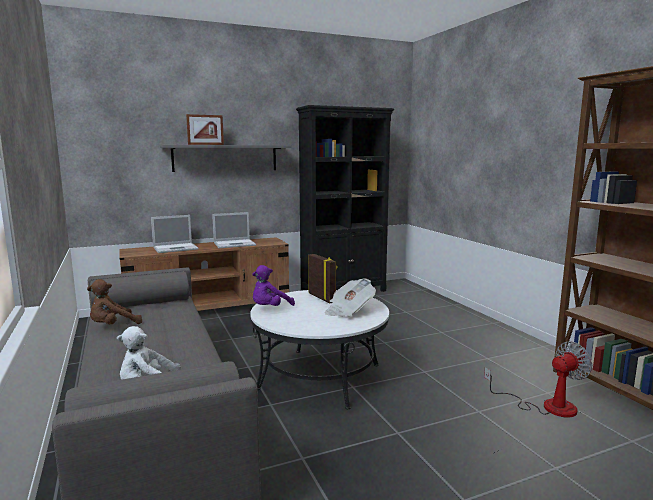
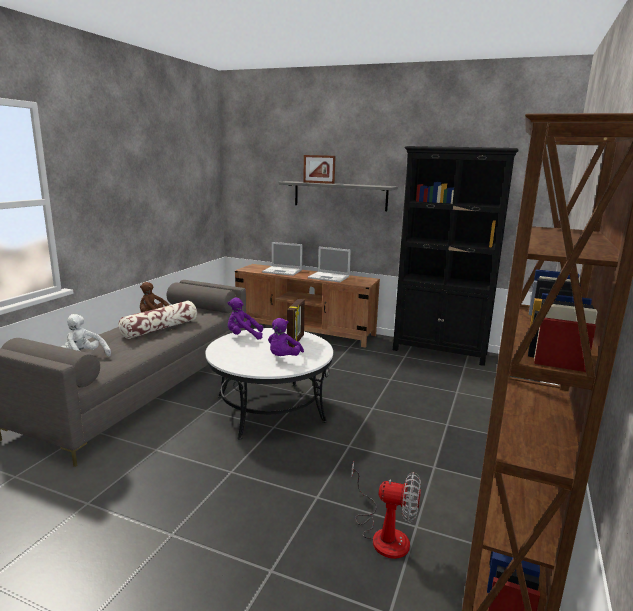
camera: 45 degrees right, 5 degrees up
(158, 332) = (160, 328): none -> pillow
(349, 311) = (283, 358): newspaper -> purple plush toy

